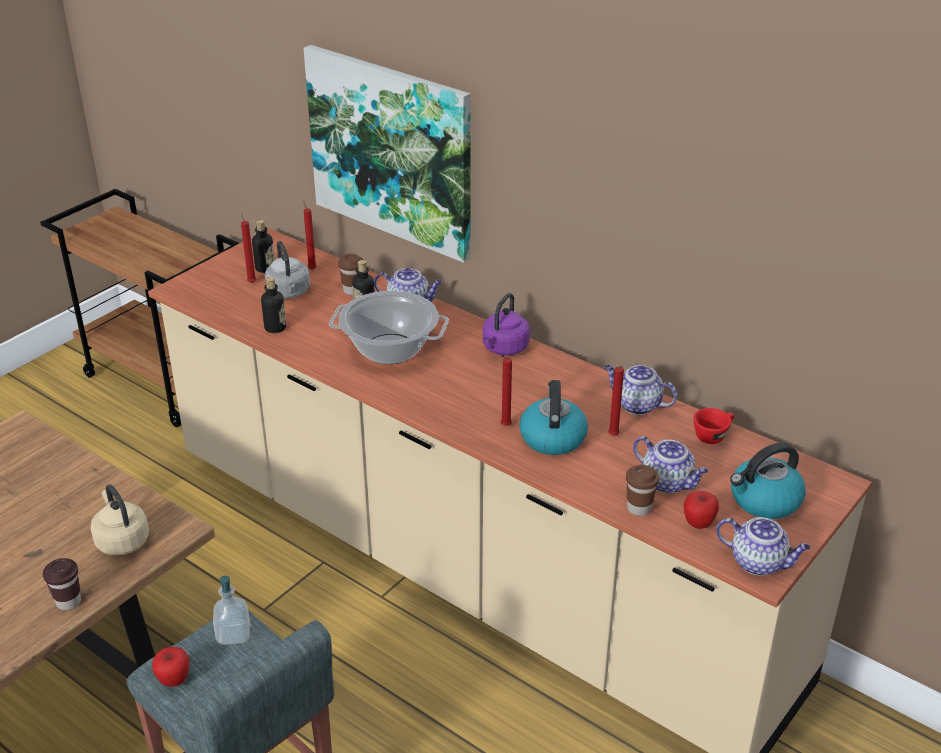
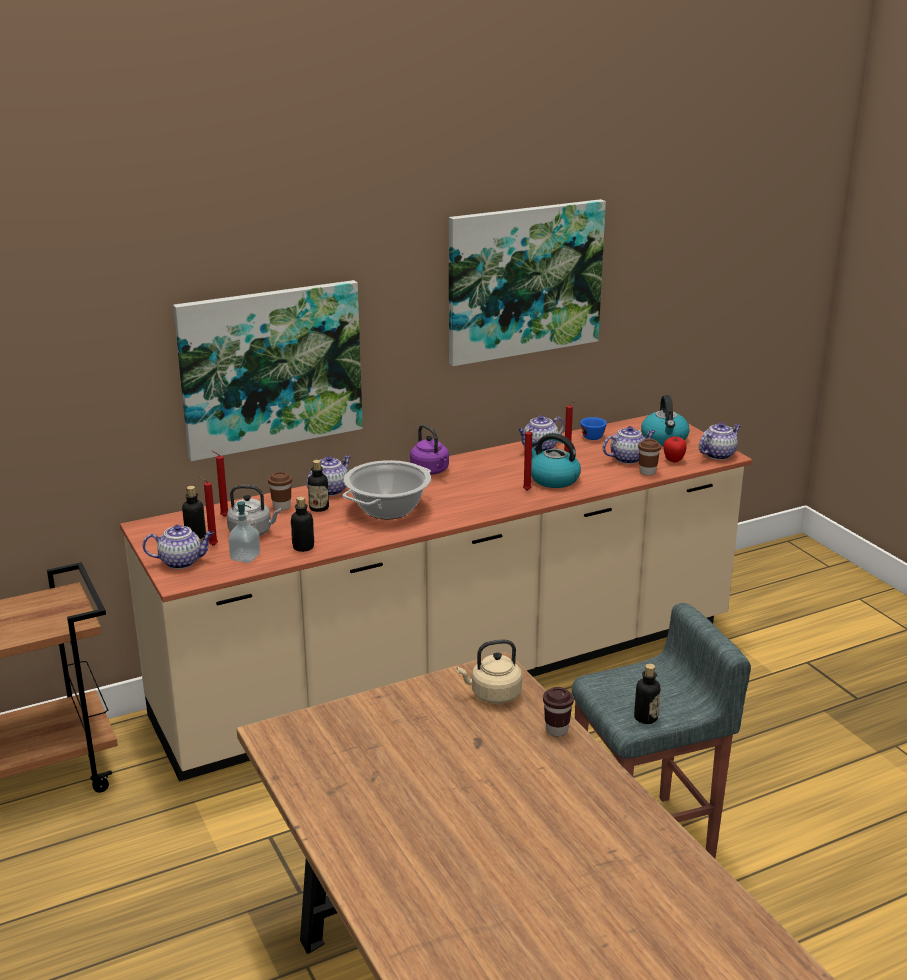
camera: 65 degrees left, 10 degrees down
(174, 680) = (645, 718): apple -> bottle
(212, 278) = (182, 562): none -> teapot
(233, 634) = (610, 684): soap dispenser -> soap dispenser (245, 557)
(676, 188) = (524, 280): none -> picture
(713, 435) = (591, 436): red cup -> blue cup

